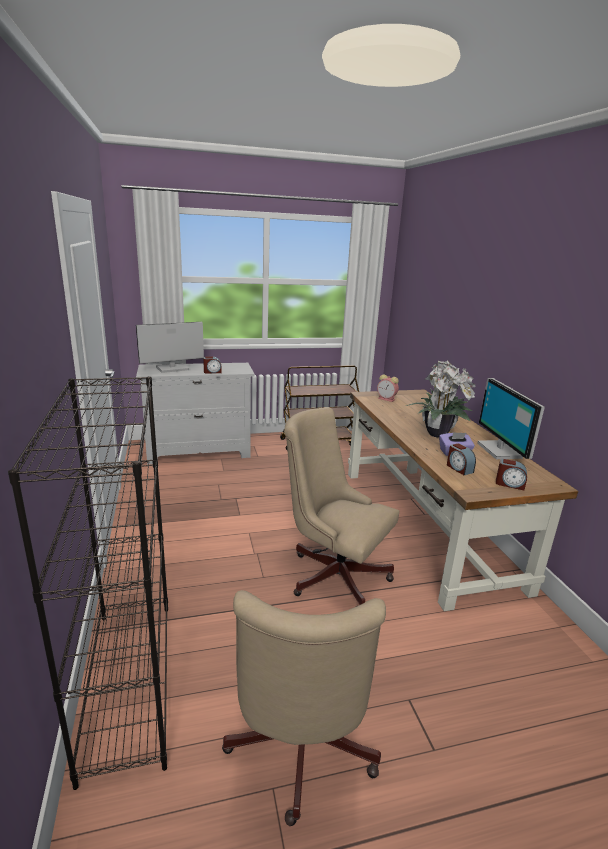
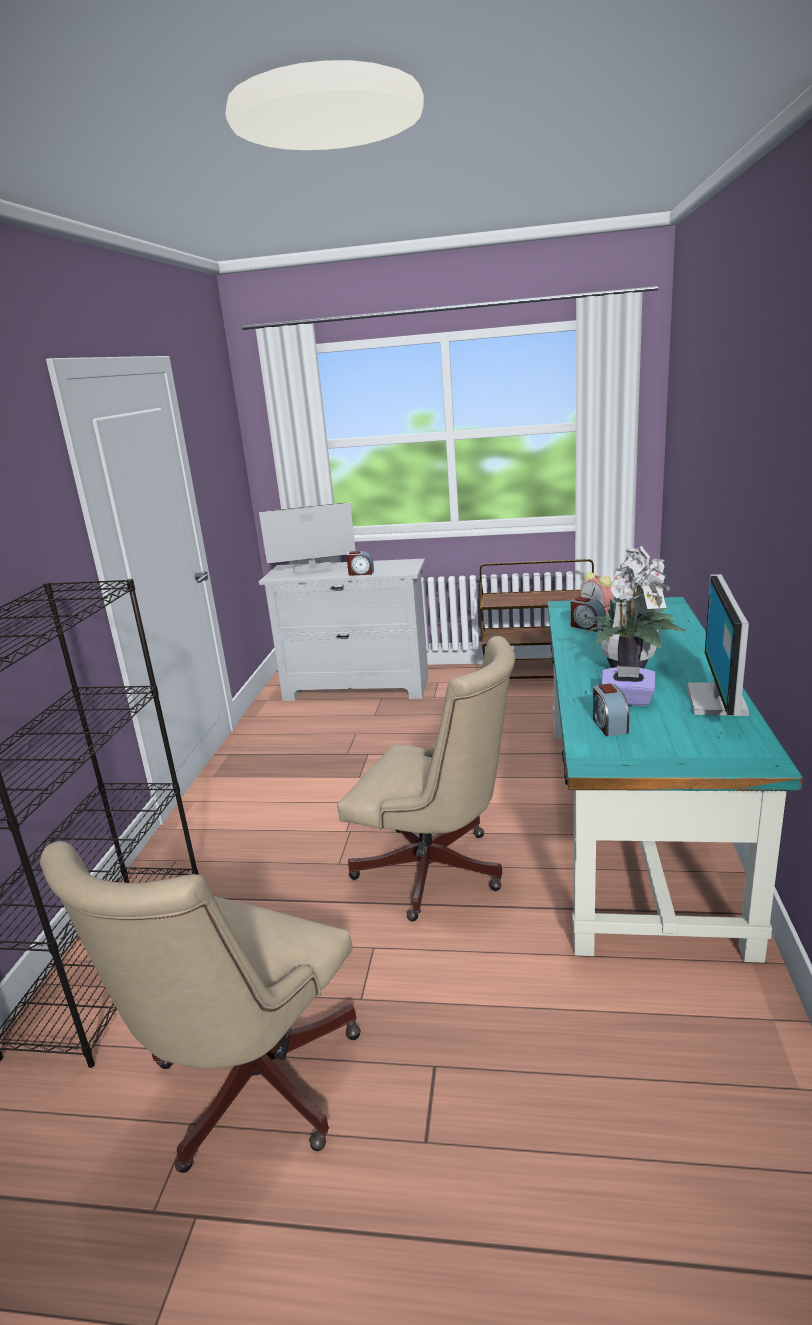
camera: 25 degrees right, 0 degrees up
(333, 573) = (438, 873): beige office chair -> beige office chair turned 150 degrees clockwise
(426, 524) = (635, 820): brown desk -> turquoise desk
(509, 484) = (675, 756): alarm clock -> alarm clock (587, 626)

